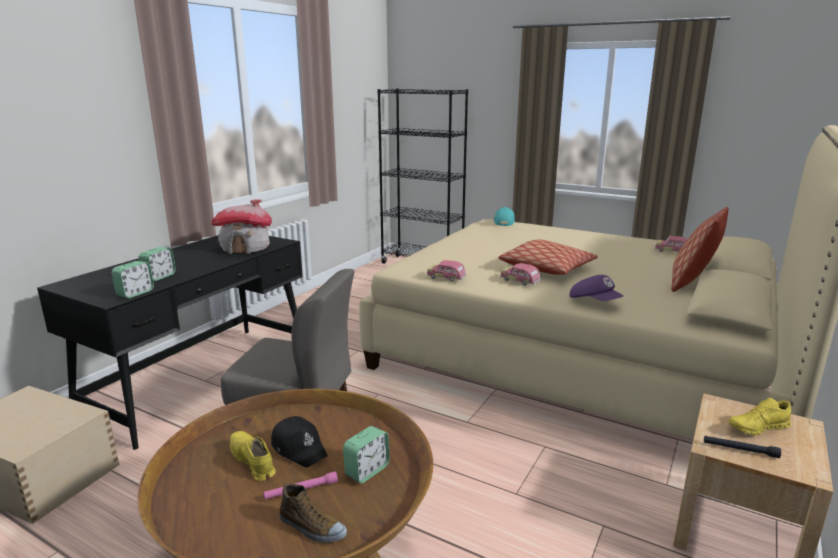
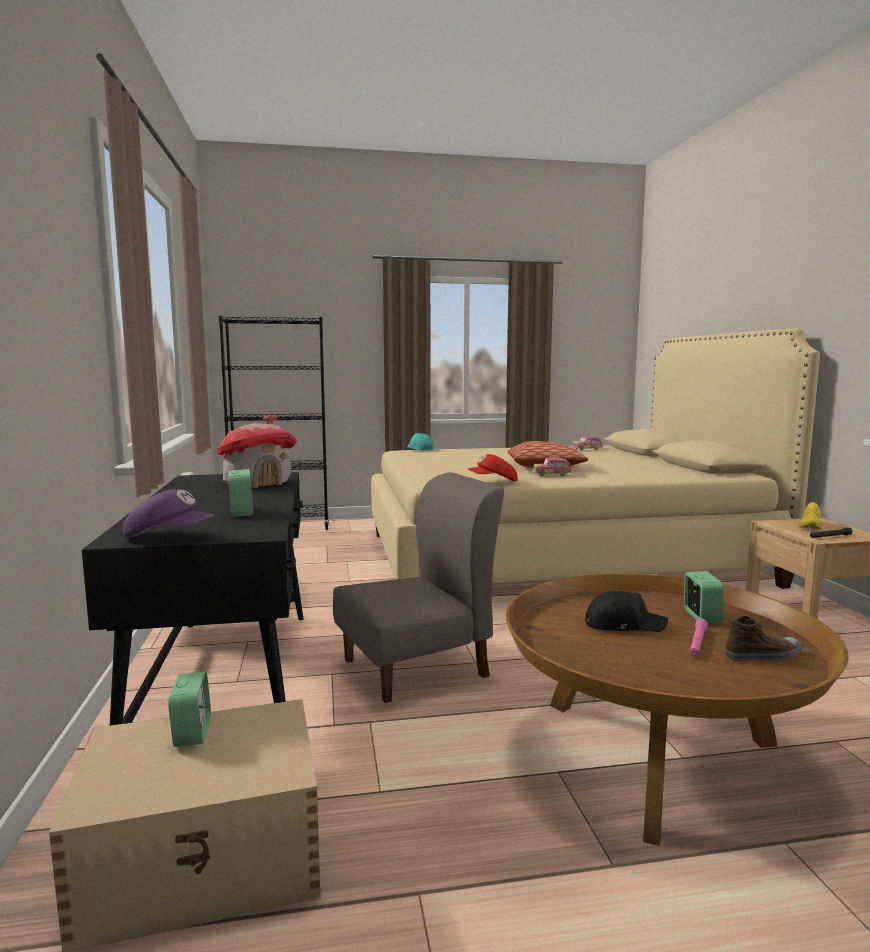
camera: 40 degrees left, 10 degrees down
(135, 293) = (268, 525): alarm clock -> alarm clock (192, 733)
(252, 461) = (616, 645): yellow shoe -> none
(446, 278) = (493, 481): toy car -> red cap
(595, 302) = (632, 475): purple cap -> purple cap (170, 537)
(692, 283) = (650, 460): pillow -> none

